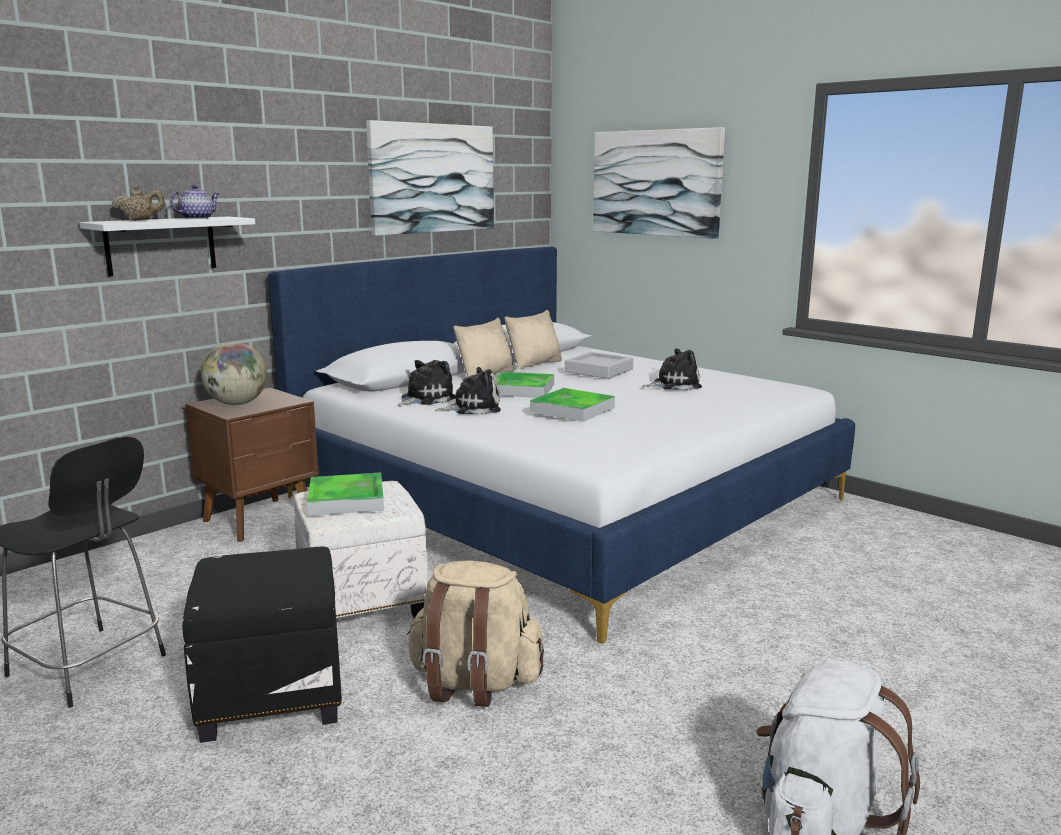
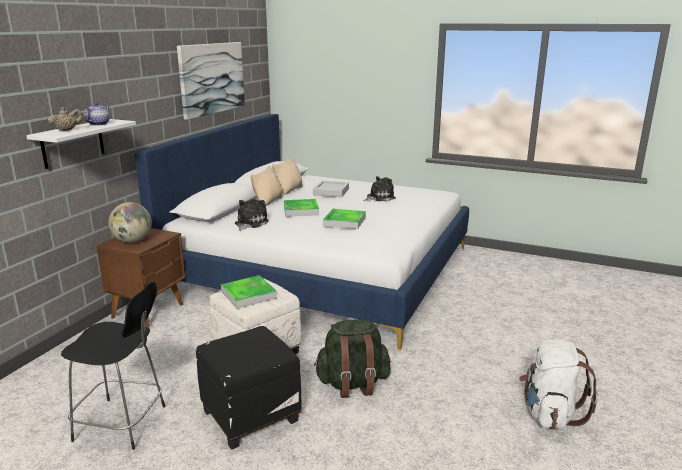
camera: 20 degrees left, 5 degrees up
(473, 408) = (285, 226): plush toy -> none
(474, 683) = (353, 384): beige backpack -> green backpack
(656, 183) = (342, 75): picture -> none

